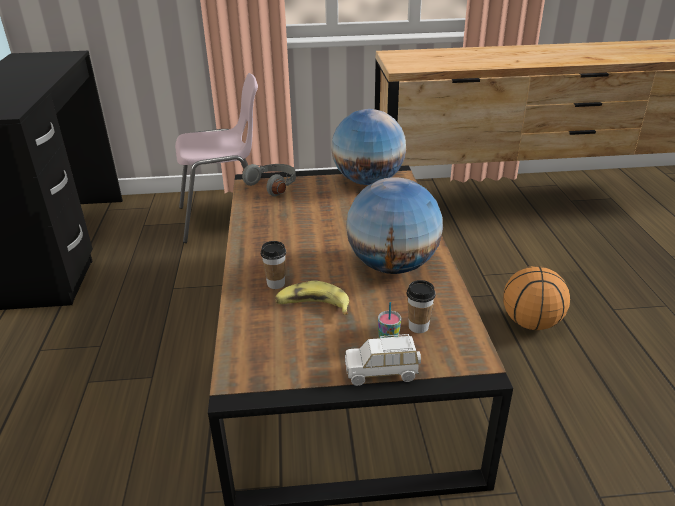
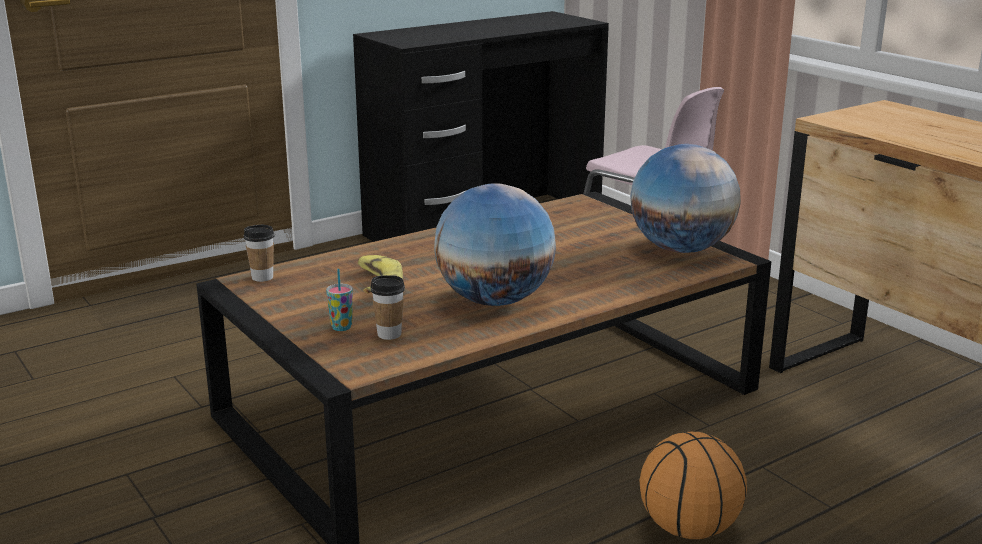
camera: 60 degrees right, 10 degrees down
(273, 185) = (594, 211): grey headphones -> none
(276, 284) = (398, 260): cup -> cup (262, 277)
(382, 372) = (298, 333): white toy car -> none

